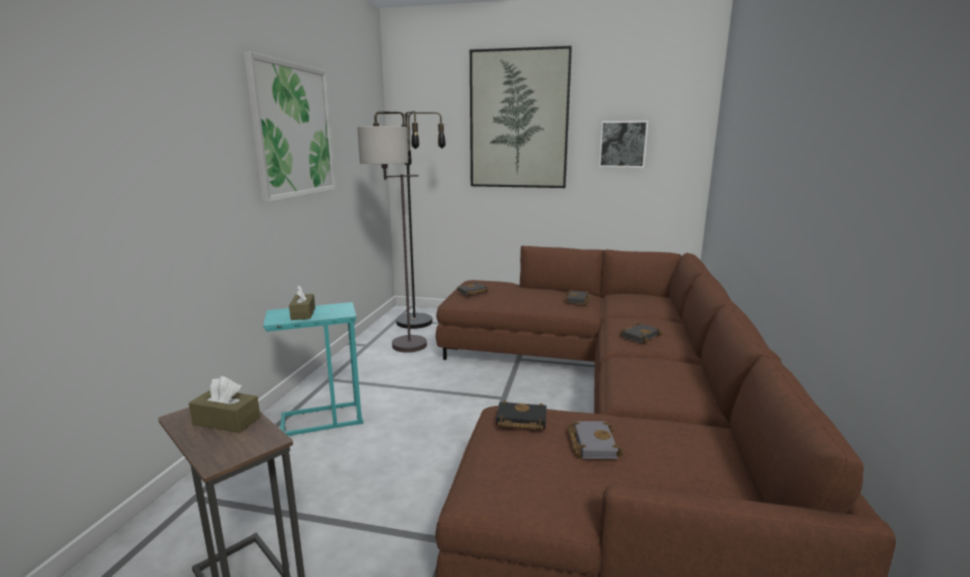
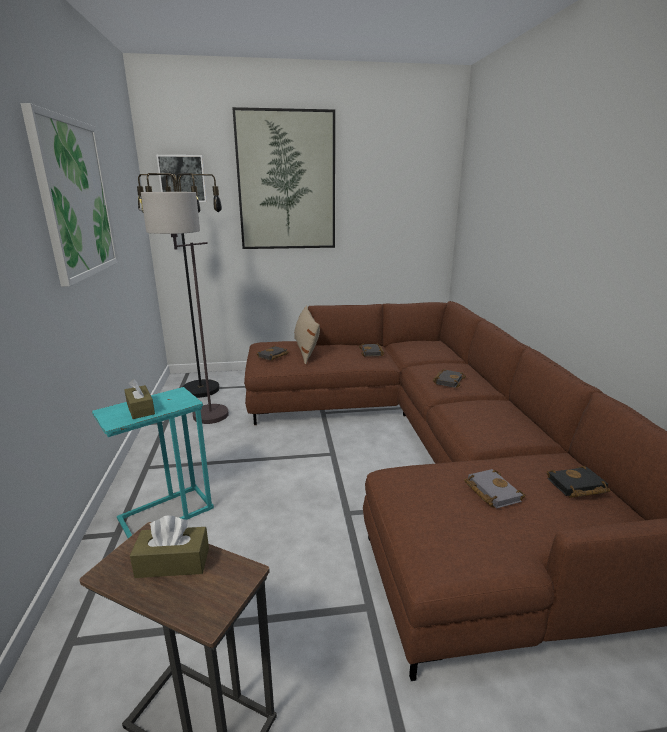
camera: 20 degrees left, 5 degrees up
(510, 290) = (306, 350): none -> beige pillow
(520, 421) = (418, 483): black book -> black book (576, 486)
(622, 144) = (383, 205): picture -> picture (182, 178)

